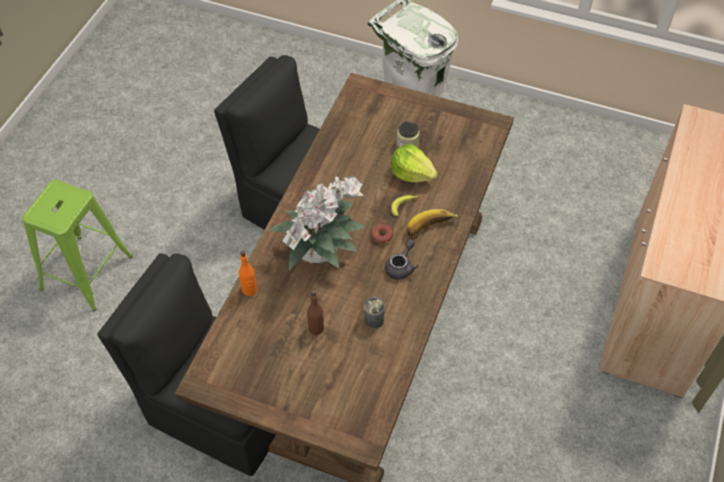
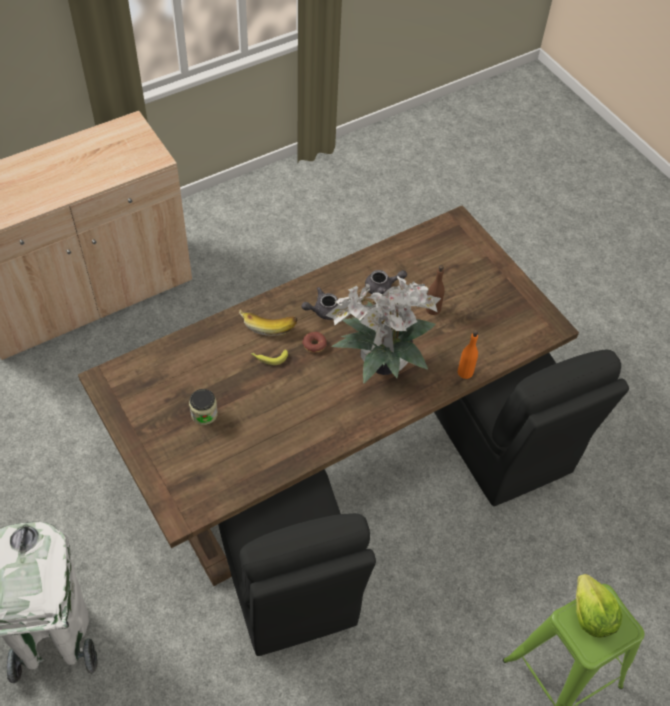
camera: 145 degrees left, 0 degrees up
(374, 320) = (382, 287): can -> grey teapot
(412, 173) = (231, 382): lettuce -> lettuce (591, 615)

